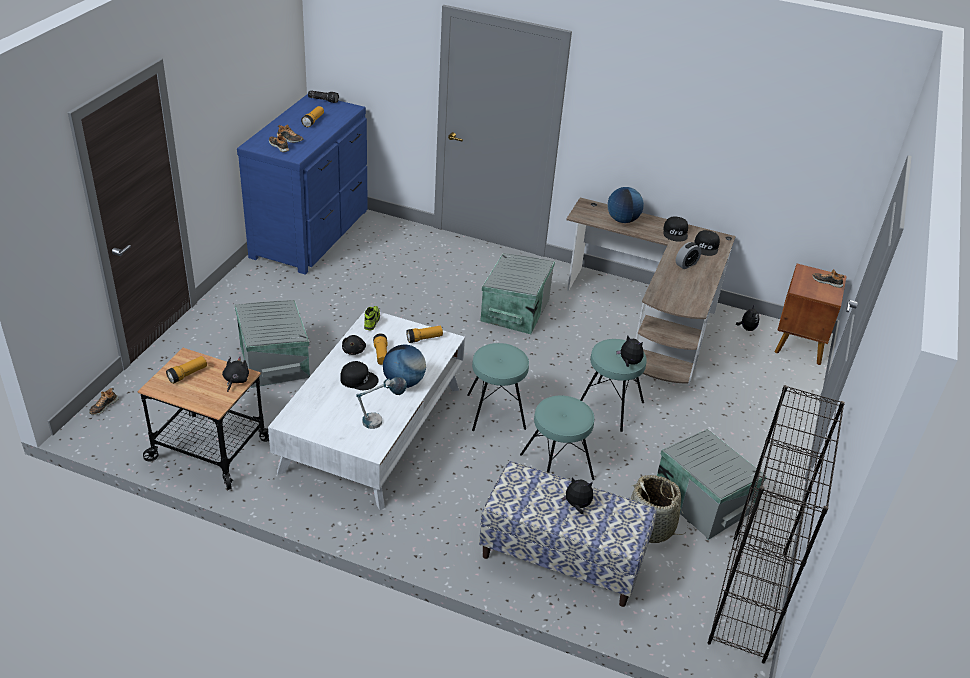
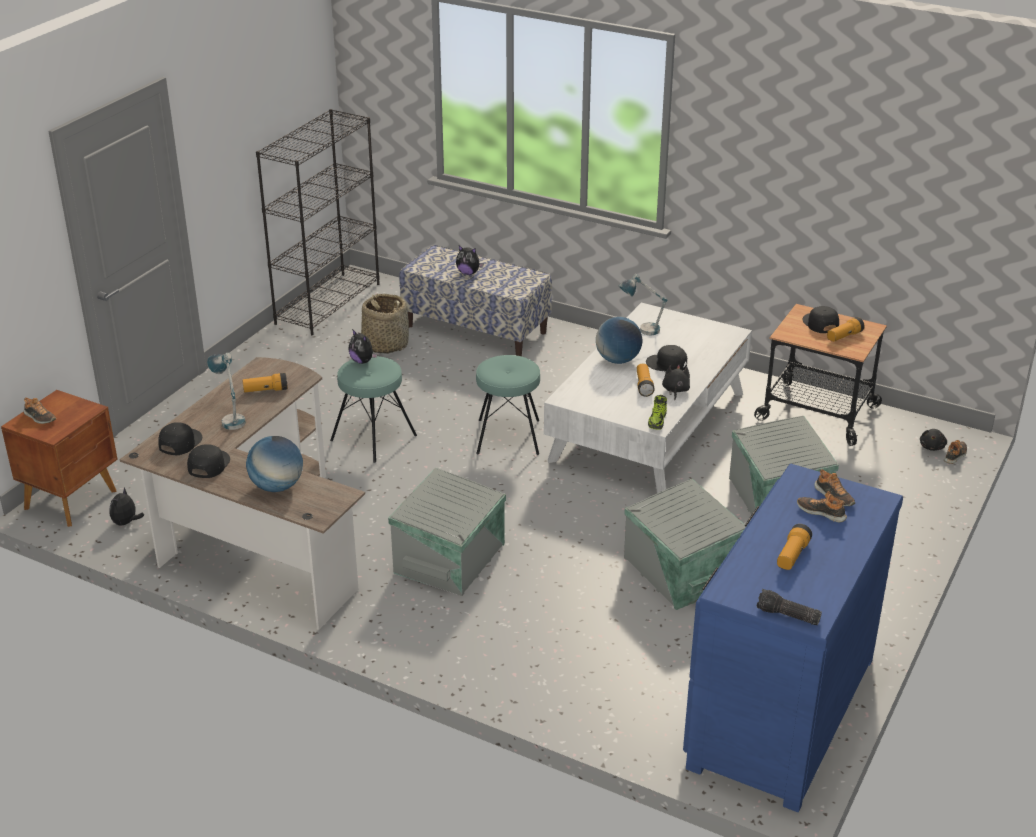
camera: 170 degrees left, 5 degrees down
(205, 390) = (820, 323): none -> black cap
(235, 380) = (792, 330): black plush toy -> black plush toy (932, 447)
(424, 338) = (593, 400): flashlight -> flashlight (266, 390)
(556, 467) = (457, 388): turquoise stool -> none
(686, 264) = (230, 418): alarm clock -> table lamp
(702, 500) = (322, 359): grey storage box -> grey storage box (681, 572)

